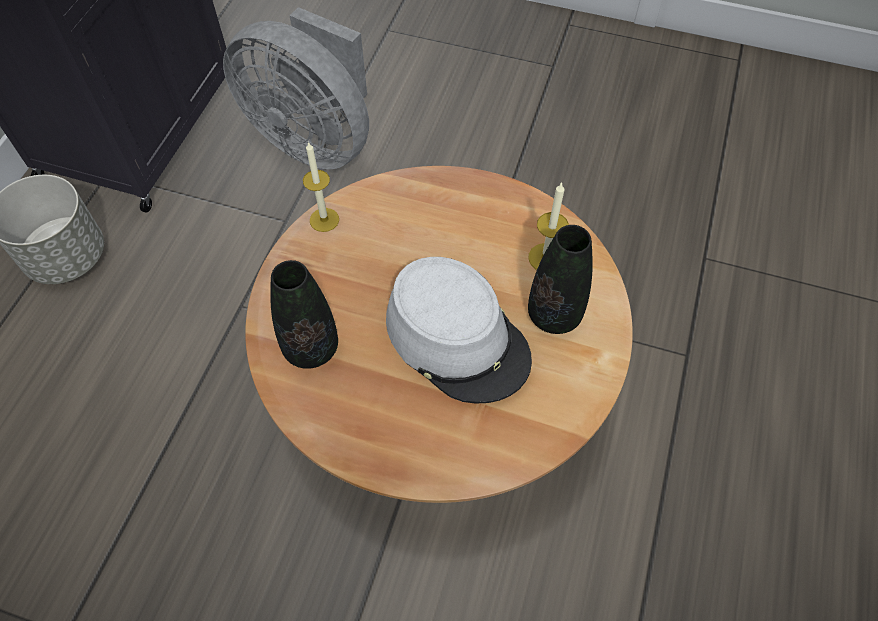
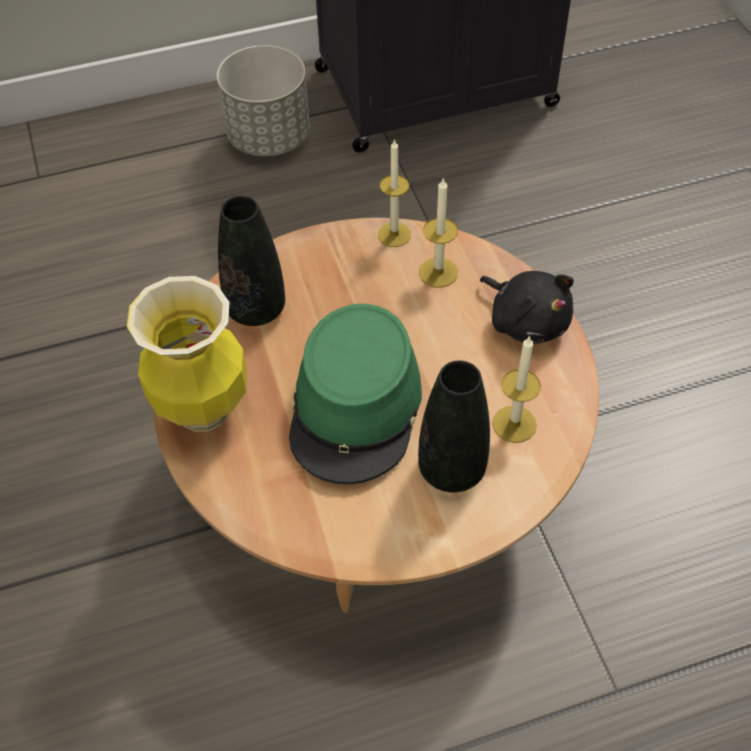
camera: 55 degrees right, 5 degrees down
(315, 140) = (550, 205): grey fan -> none
(376, 441) = (202, 410): none -> vase
(383, 217) = (438, 272): none -> candle
(457, 338) = (356, 407): grey hat -> green hat
(469, 196) = (526, 320): none -> black plush toy

